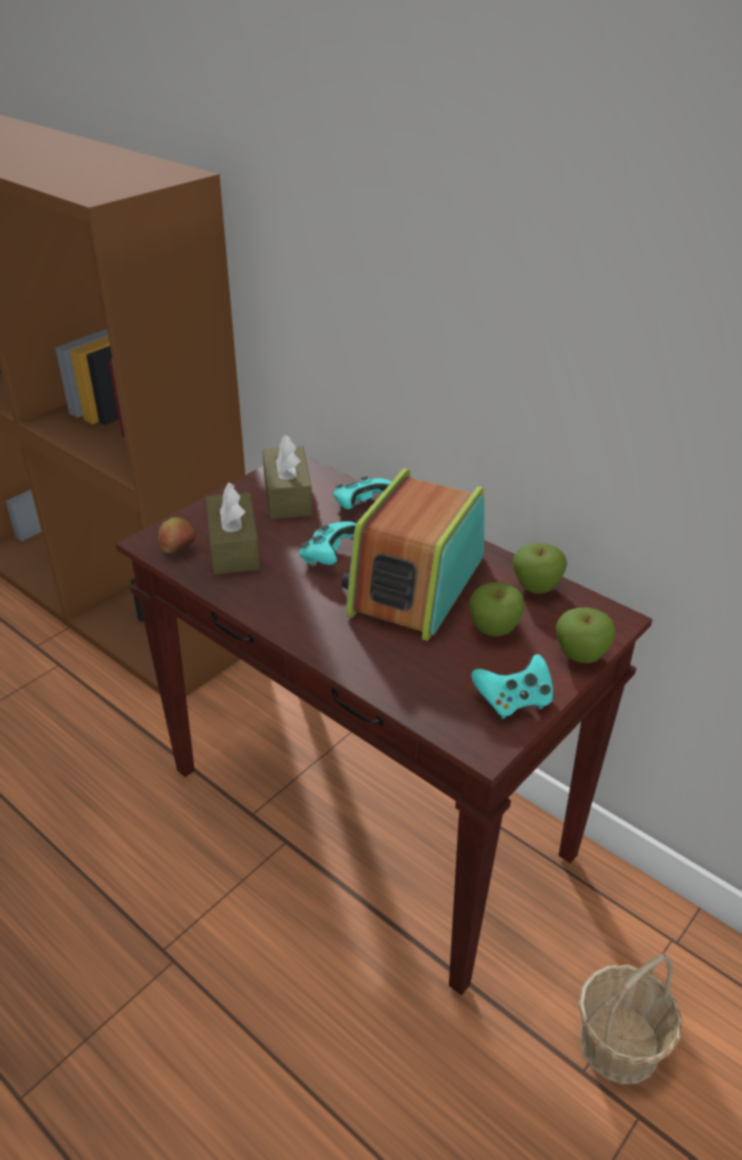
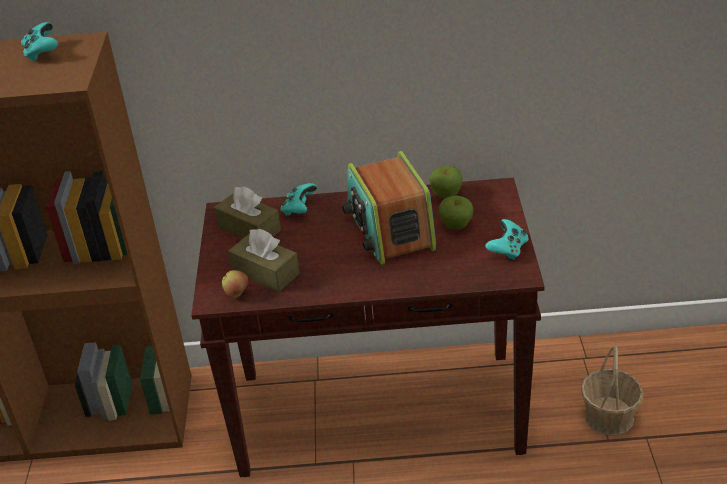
camera: 40 degrees left, 0 degrees up
(328, 557) = (324, 244): turquoise game controller -> turquoise game controller (42, 53)
(580, 655) = (507, 212): apple -> none

